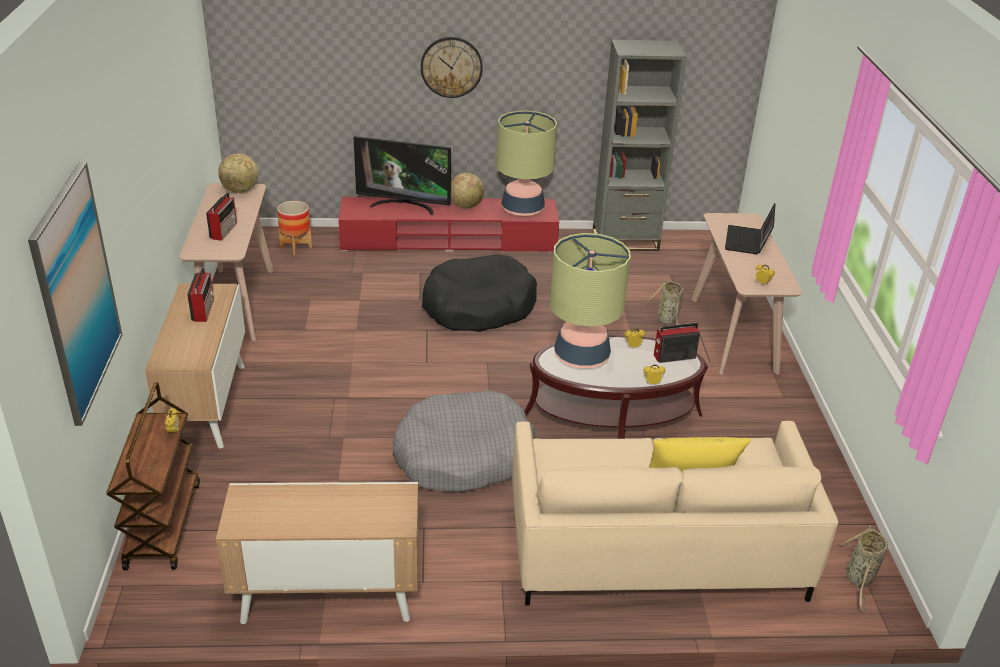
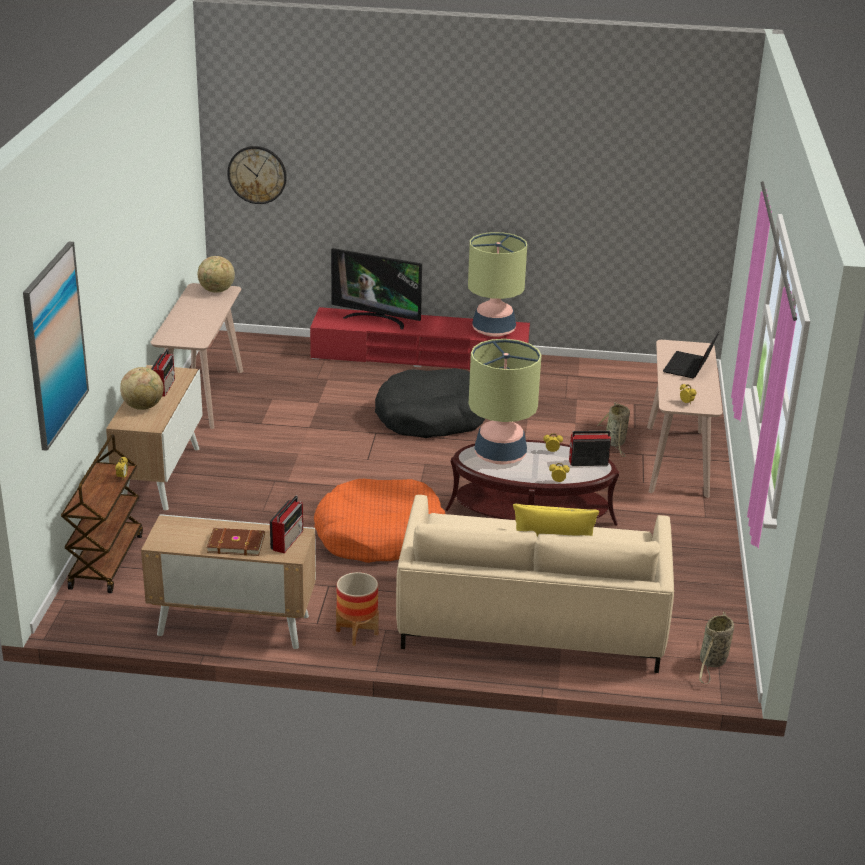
camera: 10 degrees right, 5 degrees down
(224, 230) = (194, 323): radio -> radio (288, 539)
(296, 247) = (269, 352): planter -> planter (357, 632)
(330, 516) = (236, 543): none -> brown book
(451, 67) = (428, 186): wall clock -> wall clock (257, 174)
(463, 455) = (379, 535): grey dog bed -> orange dog bed
(466, 206) = (438, 323): globe -> globe (143, 406)
(625, 240) = (599, 369): grey bookcase -> none

